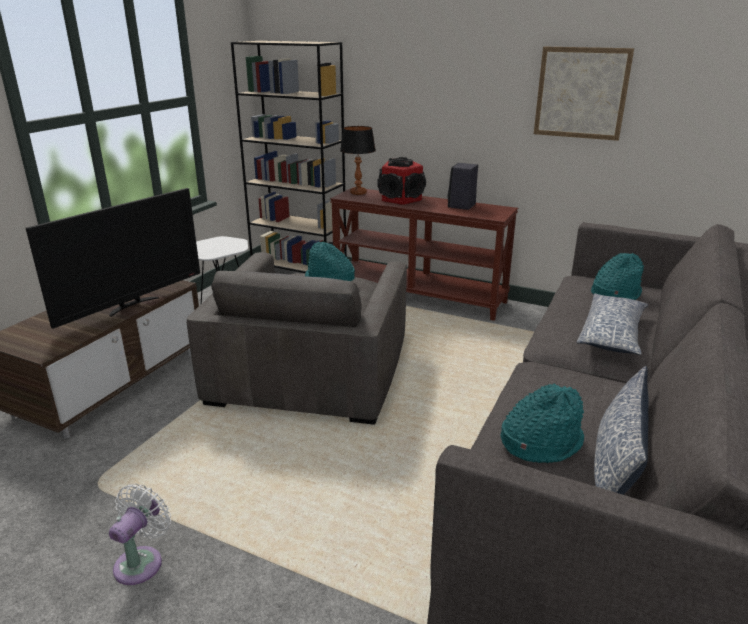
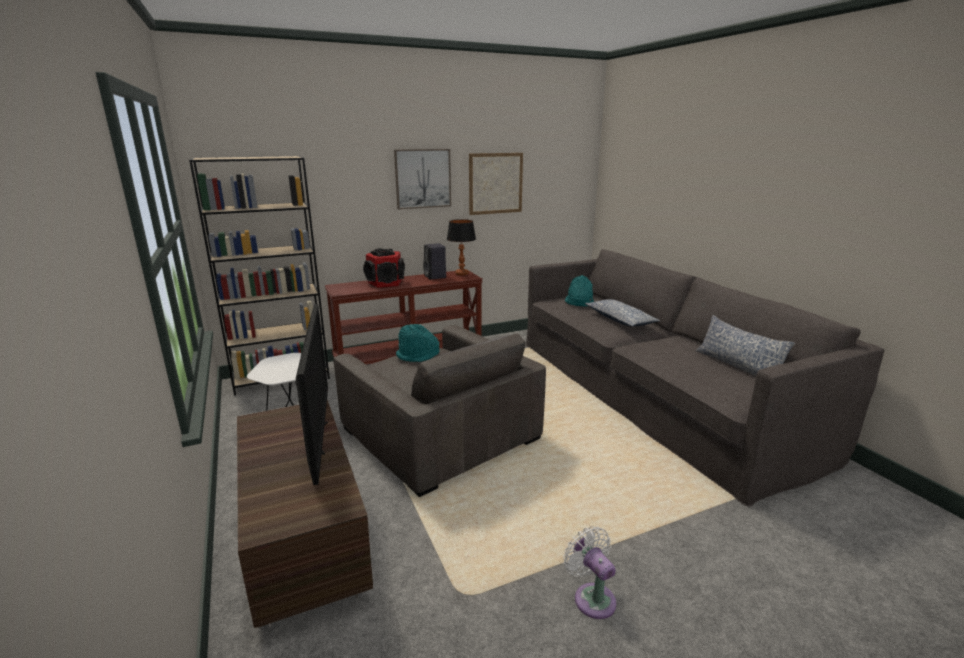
camera: 50 degrees left, 5 degrees down
(358, 193) = (343, 287): table lamp -> table lamp (462, 273)
(475, 77) = (423, 178): none -> picture
(540, 442) = (705, 372): turquoise hat -> none

